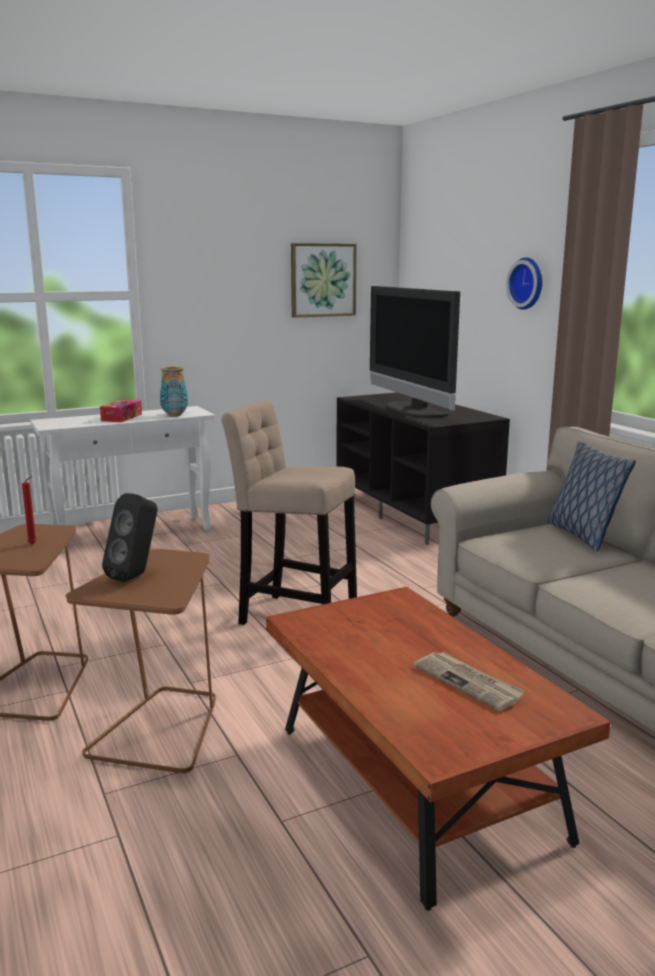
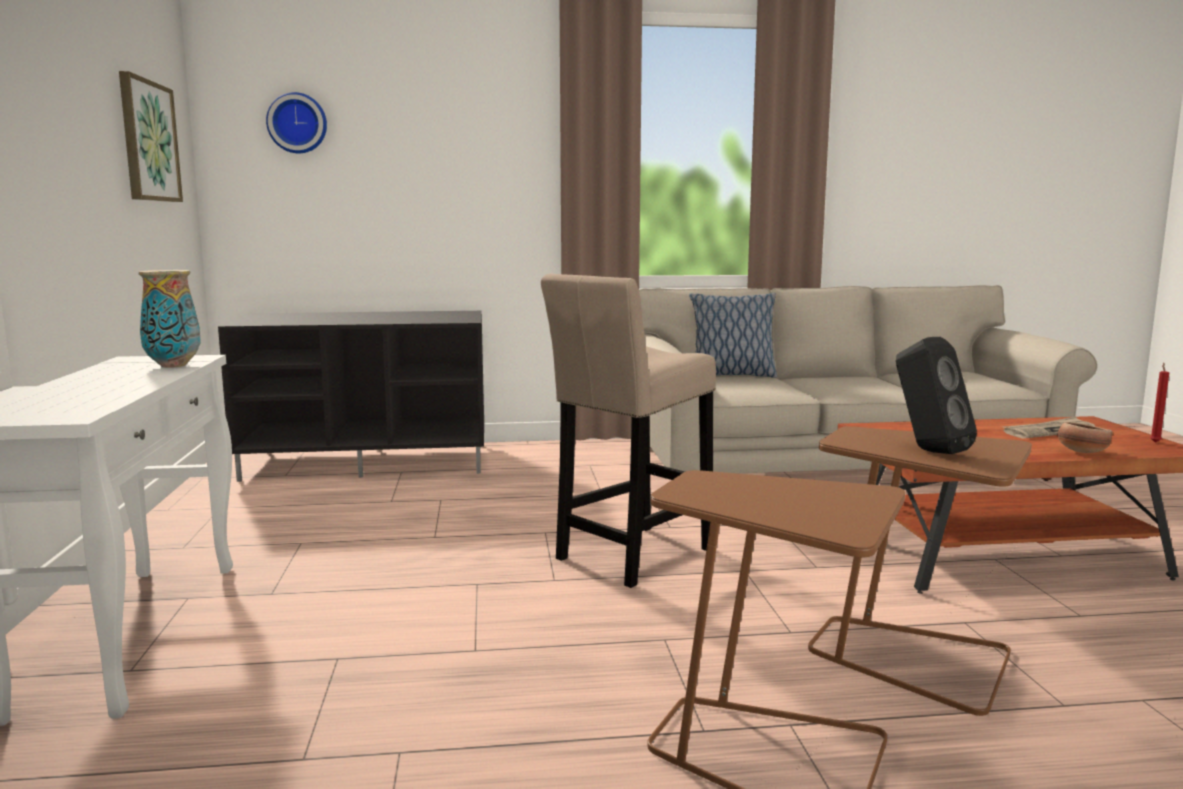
camera: 70 degrees left, 5 degrees down
(34, 544) = (777, 489): red candle -> red candle (1155, 442)
(121, 417) = (106, 384): tissue box -> none
(375, 693) = (1081, 452): none -> bowl
(411, 410) = (375, 319): television -> none
(528, 283) = (484, 154): wall clock -> wall clock (297, 123)

